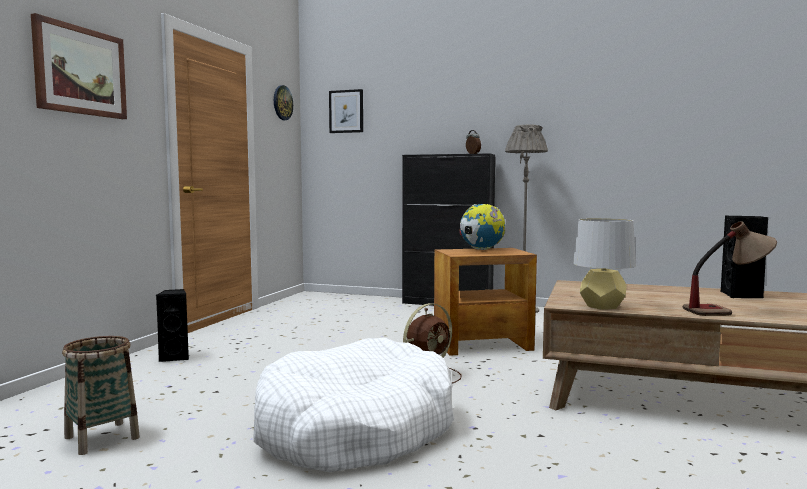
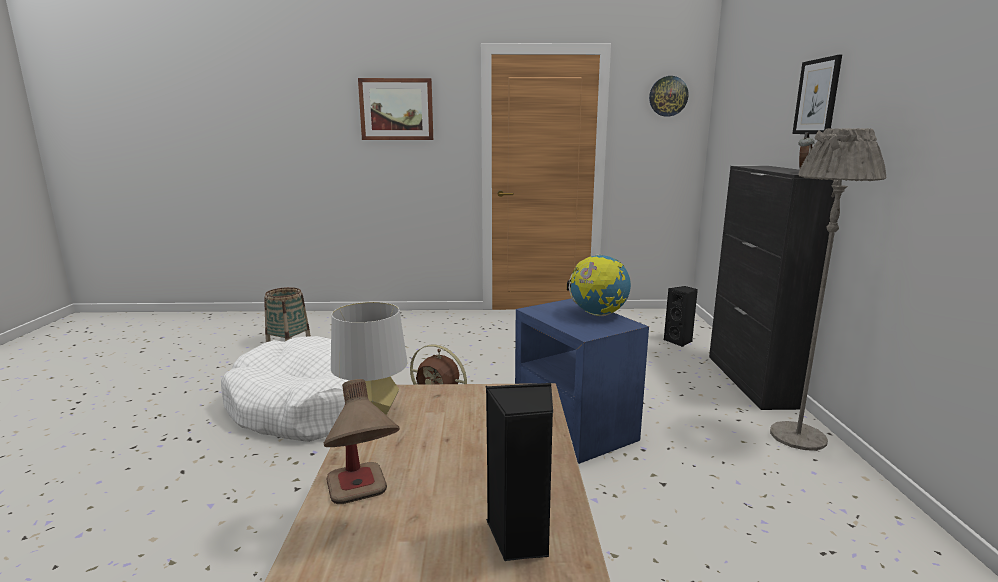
camera: 70 degrees right, 10 degrees up
(175, 357) = (435, 321): black speaker -> black speaker (679, 341)
(346, 111) = (735, 100): picture -> picture (817, 97)
(481, 344) = (574, 426): brown side table -> blue side table

